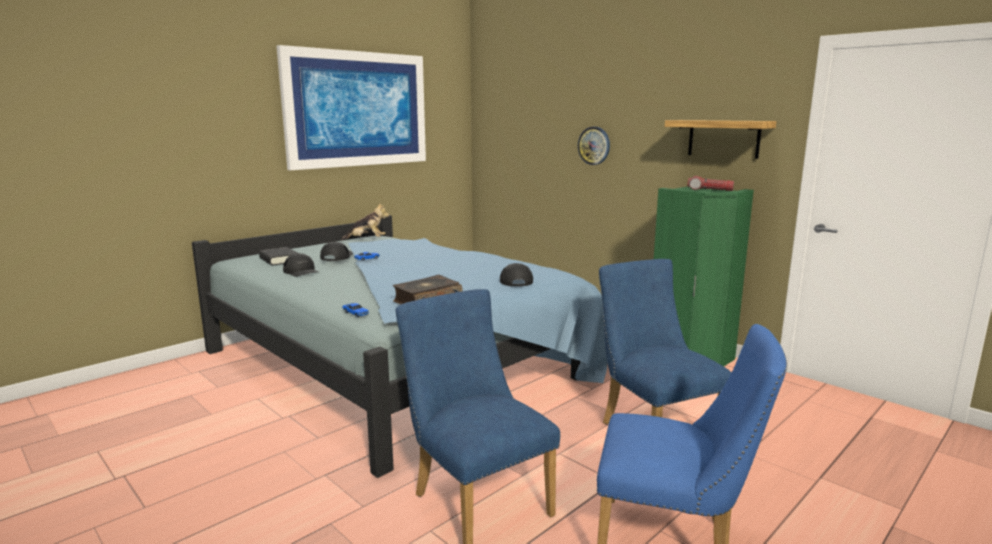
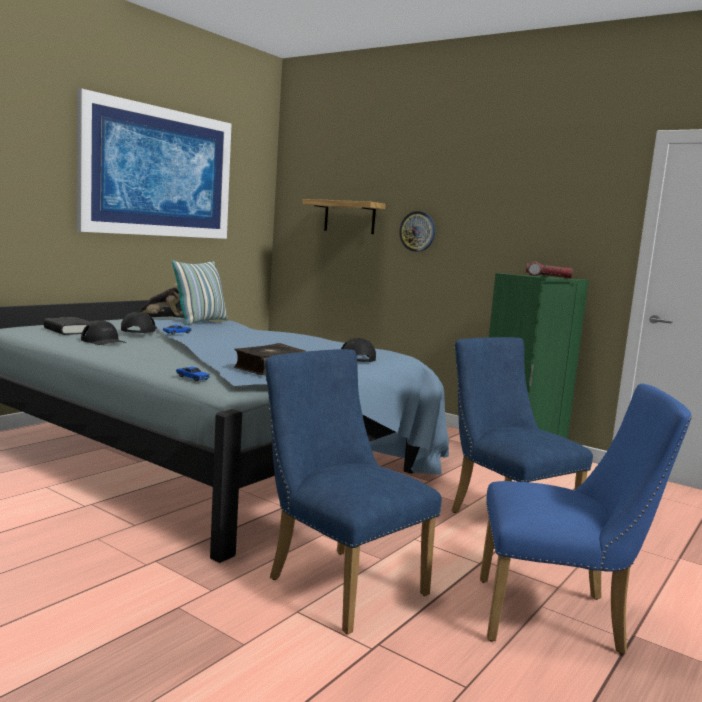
camera: 10 degrees left, 5 degrees down
(397, 242) = (201, 322): none -> pillow
(723, 138) = (558, 227): shelf -> shelf (349, 217)

